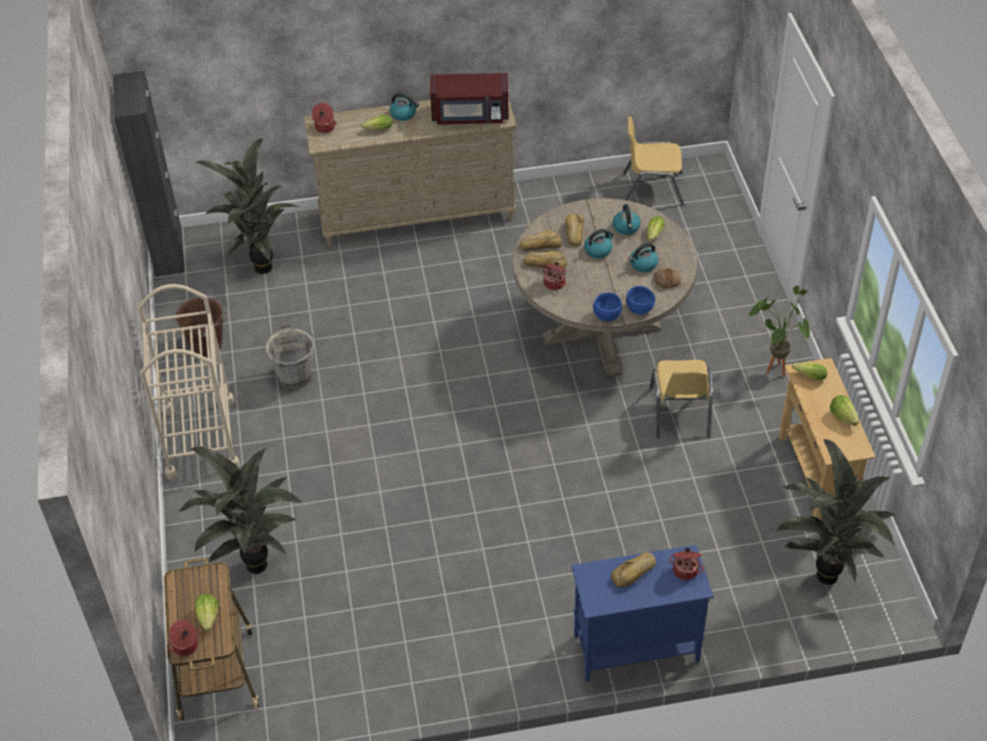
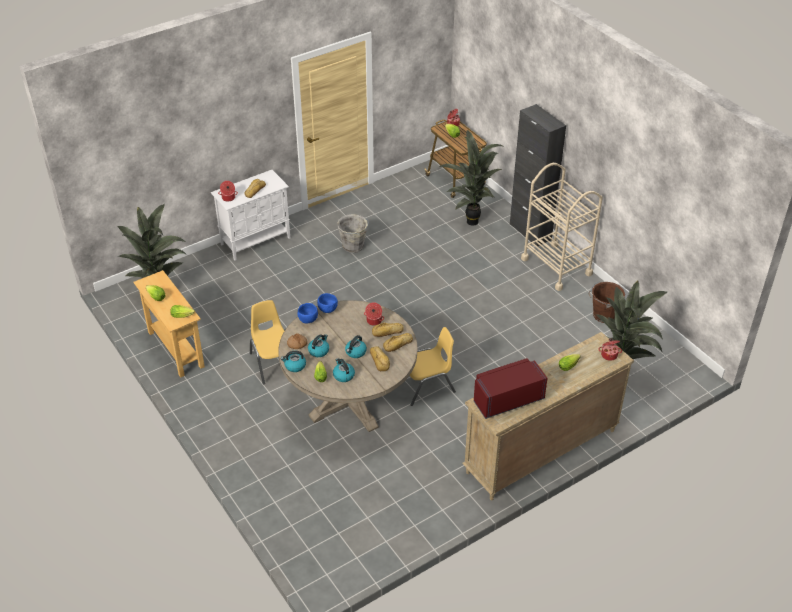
camera: 155 degrees right, 5 degrees down
(169, 252) = (691, 366): black cabinet -> black cabinet (530, 232)
(295, 375) = (533, 314): grey bucket -> grey bucket (353, 246)
(404, 114) = (560, 385): kettle -> kettle (294, 366)
(635, 648) = (256, 241): blue cabinet -> white cabinet
(652, 188) = (366, 543): yellow chair -> yellow chair (426, 386)
(773, 367) = (218, 412): potted plant -> none

